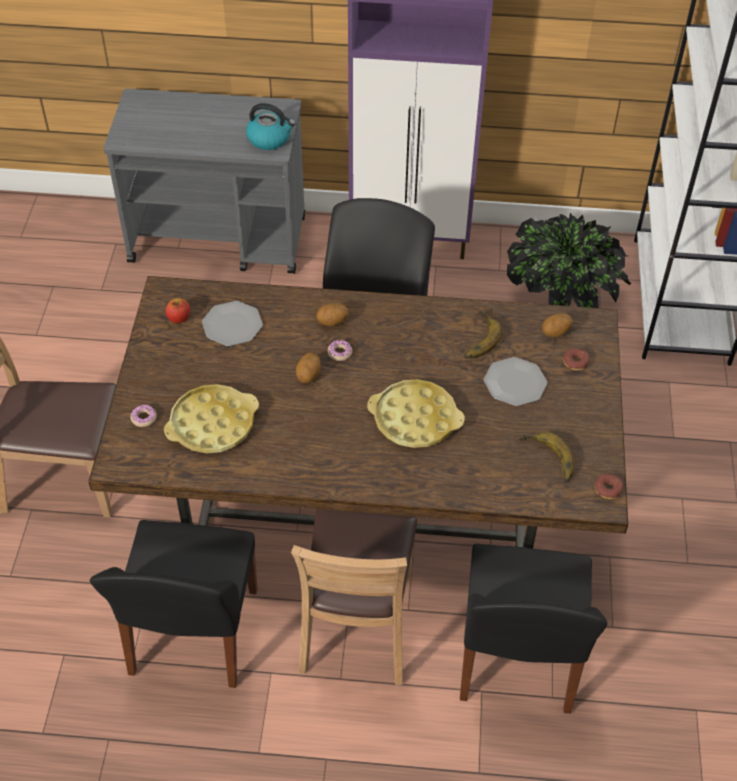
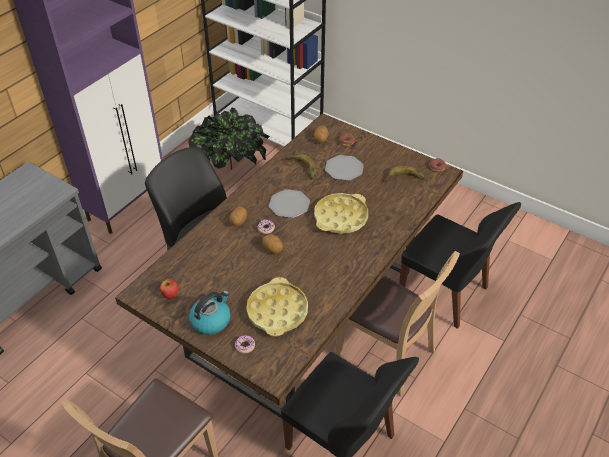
camera: 60 degrees left, 5 degrees down
(232, 325) = (200, 269): plate -> plate (289, 204)
(269, 139) = (48, 189): kettle -> kettle (211, 320)

